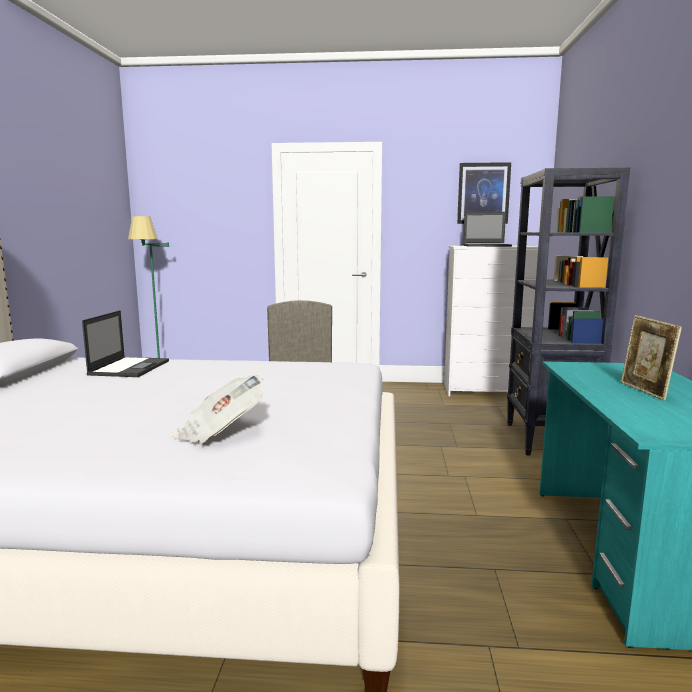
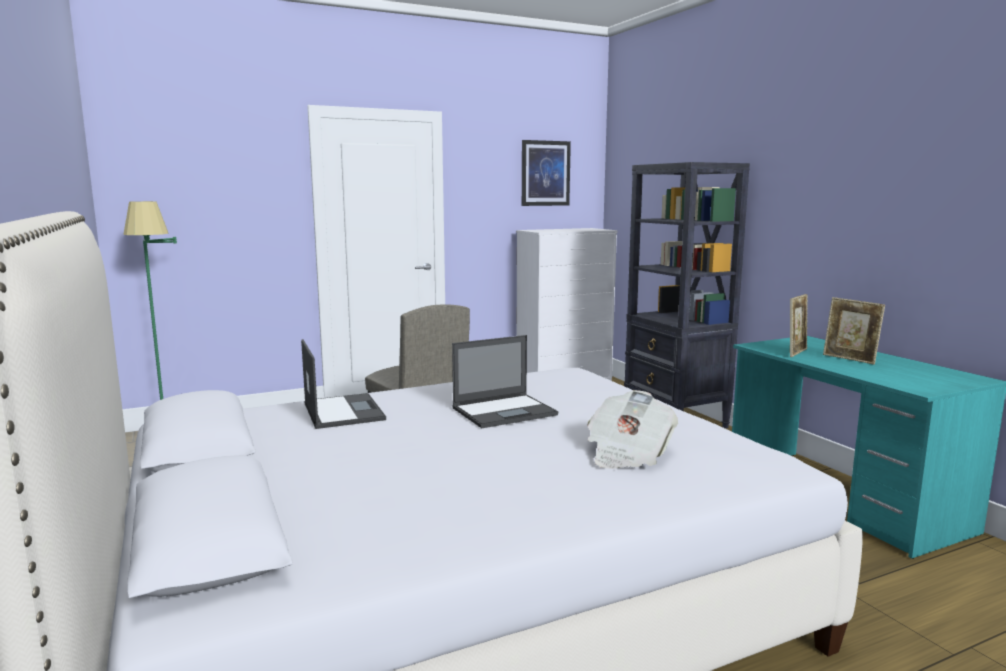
camera: 30 degrees left, 0 degrees up
(487, 246) = (560, 230): laptop -> laptop (505, 411)
(593, 377) = (796, 353): none -> picture frame

